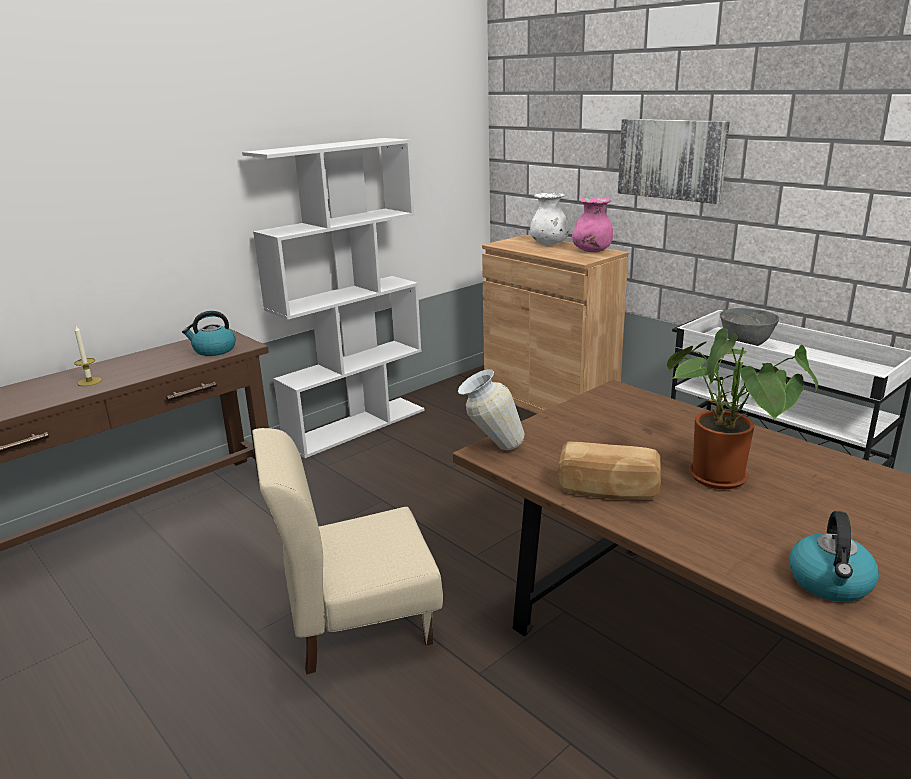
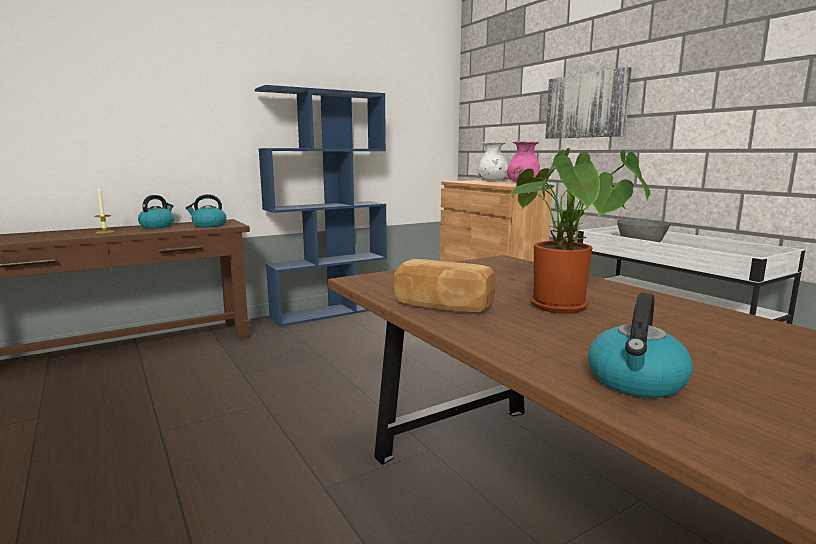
camera: 10 degrees right, 10 degrees down
(146, 359) = (157, 226): none -> kettle
(356, 426) = (330, 312): white bookcase -> blue bookcase
(357, 622) = (245, 434): beige chair -> none
(490, 448) = (362, 278): vase -> none

